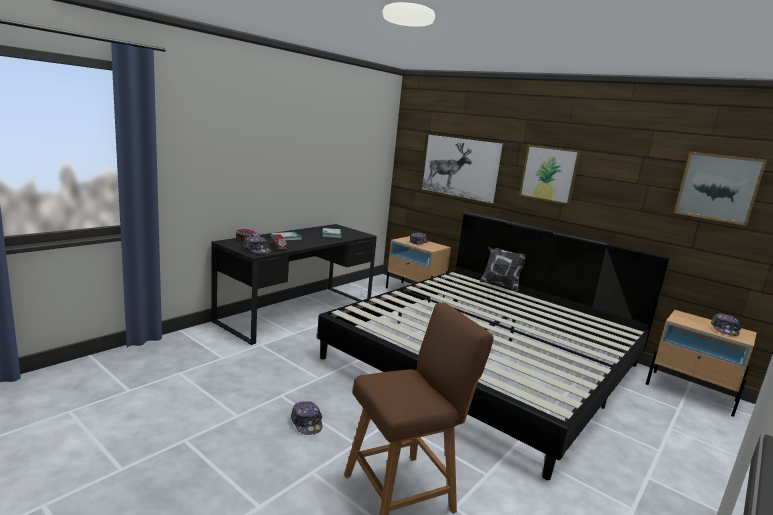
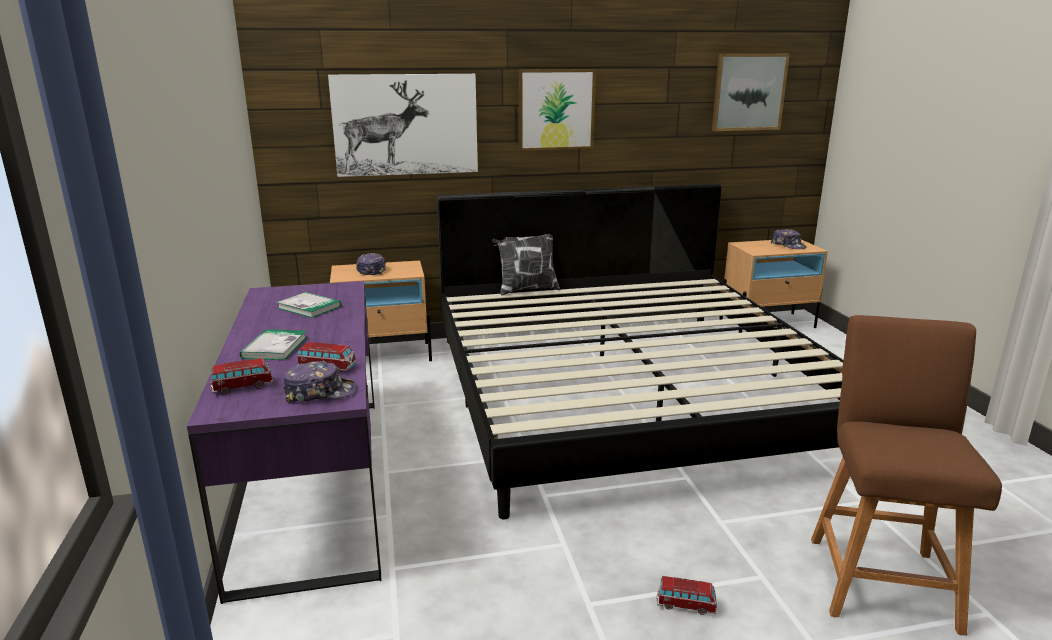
camera: 50 degrees left, 5 degrees up
(297, 312) = (314, 482): black desk -> purple desk
(306, 423) = (686, 604): cap -> toy car

